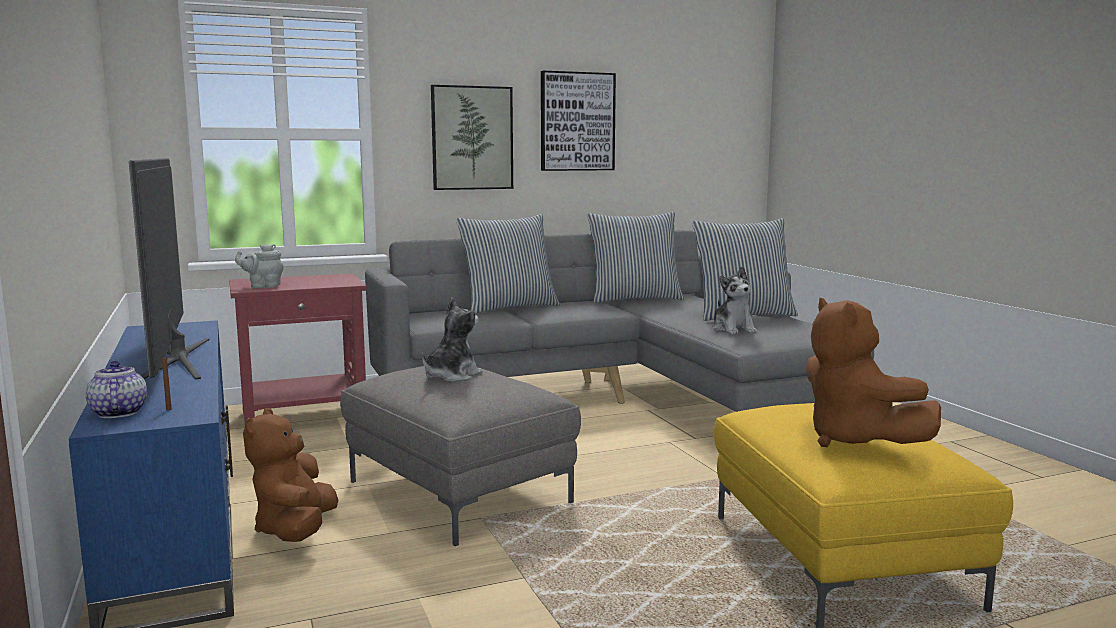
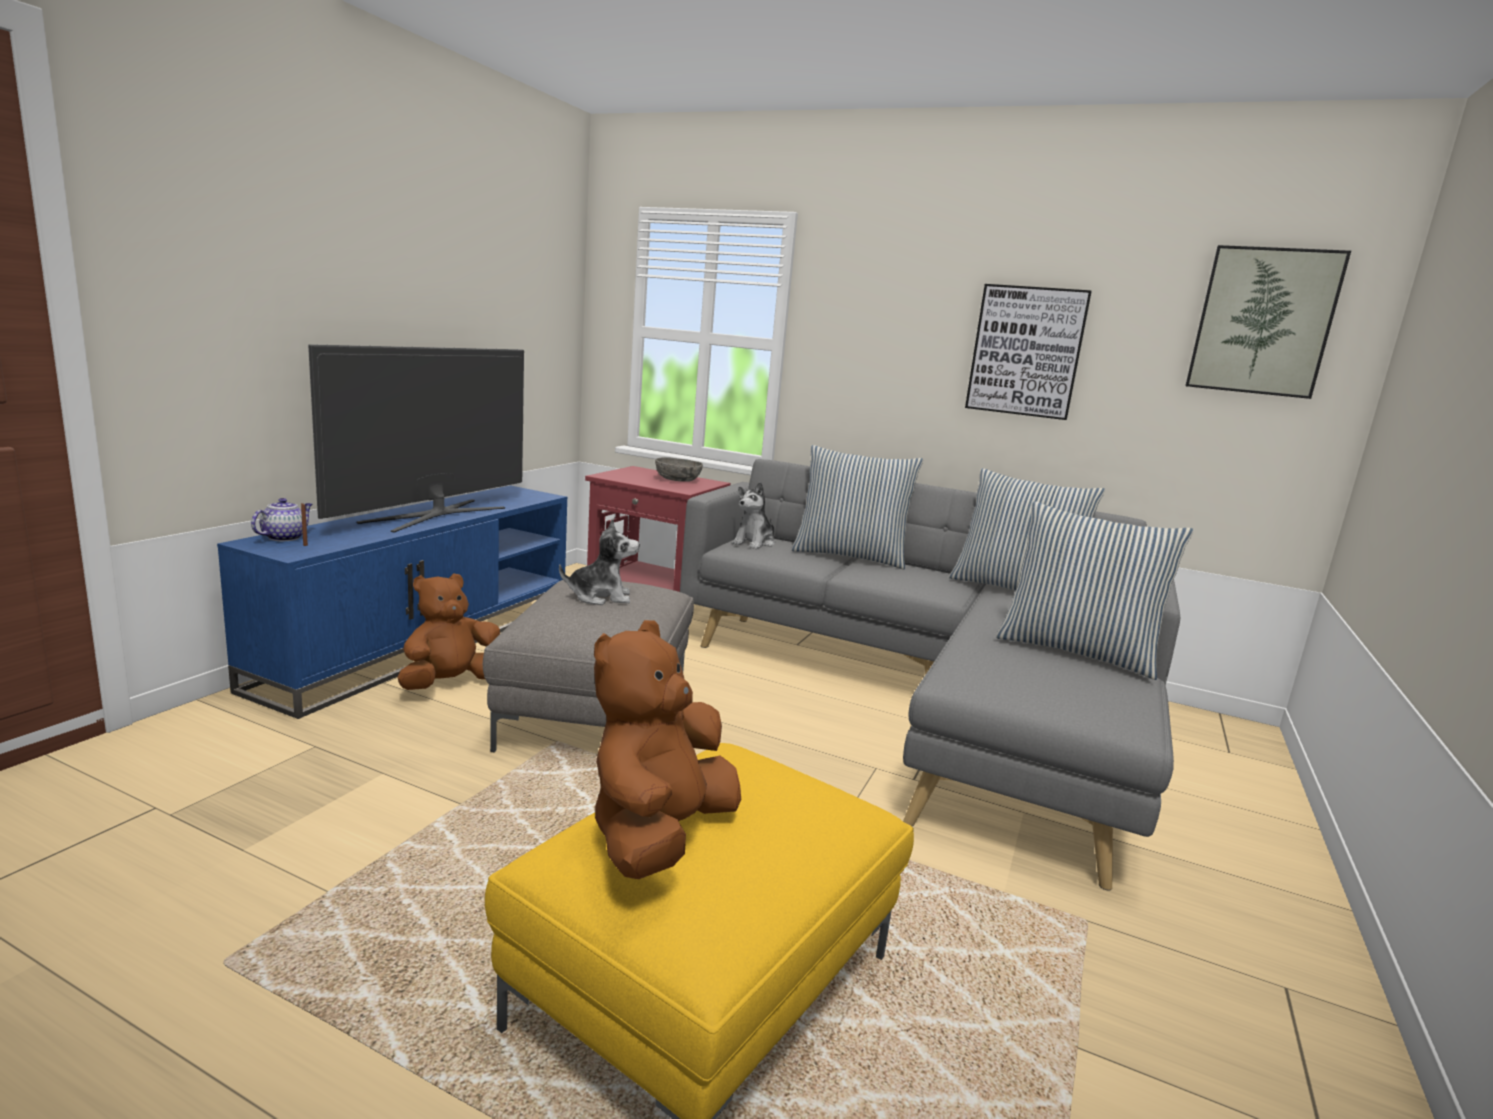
camera: 45 degrees right, 5 degrees up
(263, 286) = (624, 476): grey teapot -> none
(312, 279) = (678, 480): none -> grey bowl
(472, 138) = (887, 359): picture -> picture (1263, 322)
(733, 329) = (996, 660): plush toy -> plush toy (754, 543)

